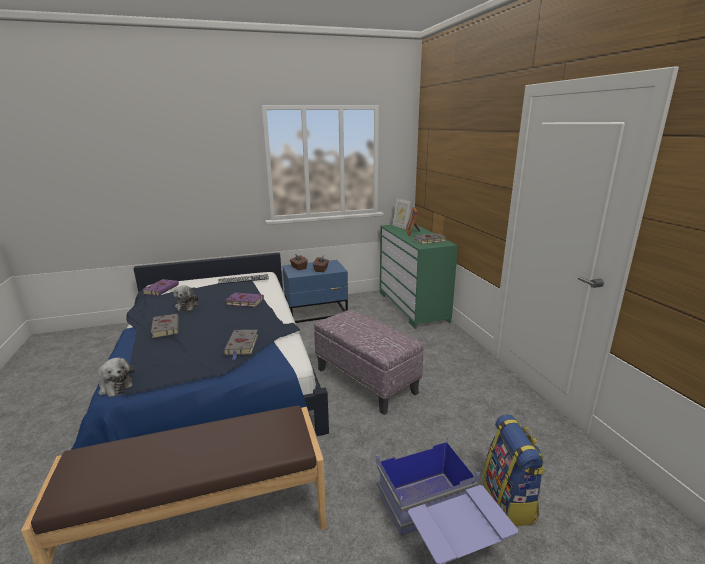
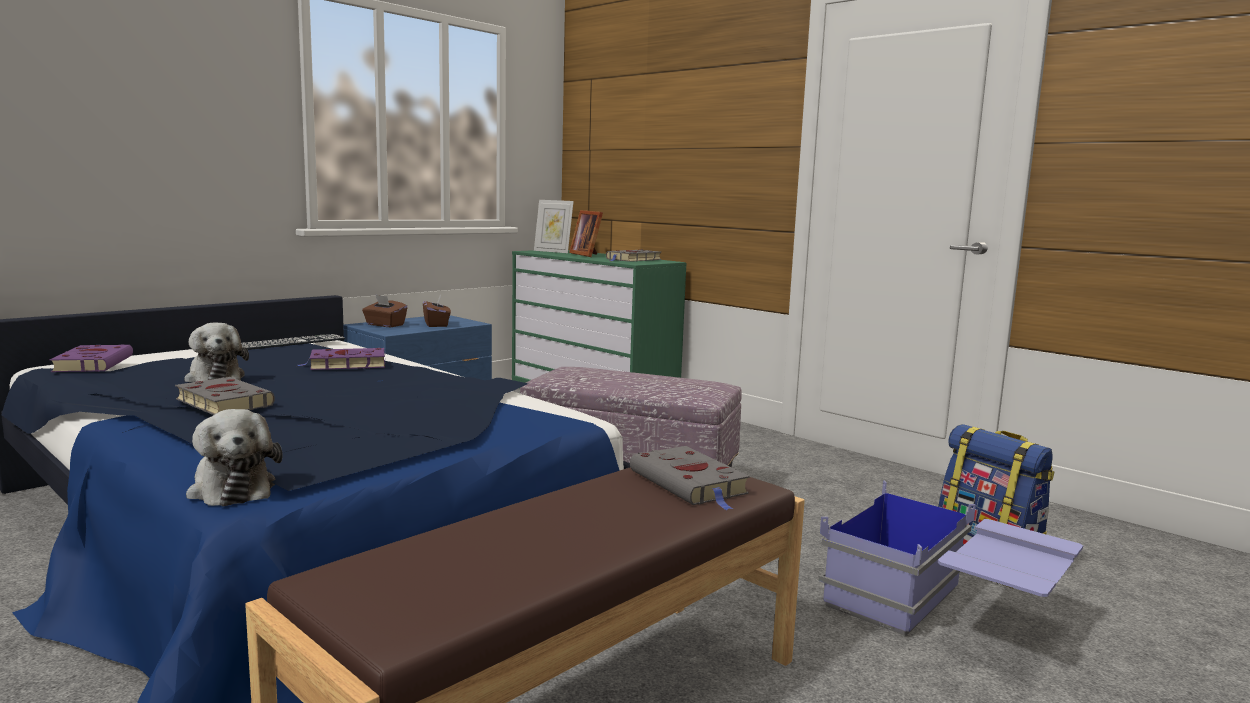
camera: 30 degrees left, 10 degrees down
(115, 386) = (232, 488): plush toy -> plush toy turned 45 degrees clockwise
(242, 345) = (451, 405): grey book -> grey book (690, 484)

